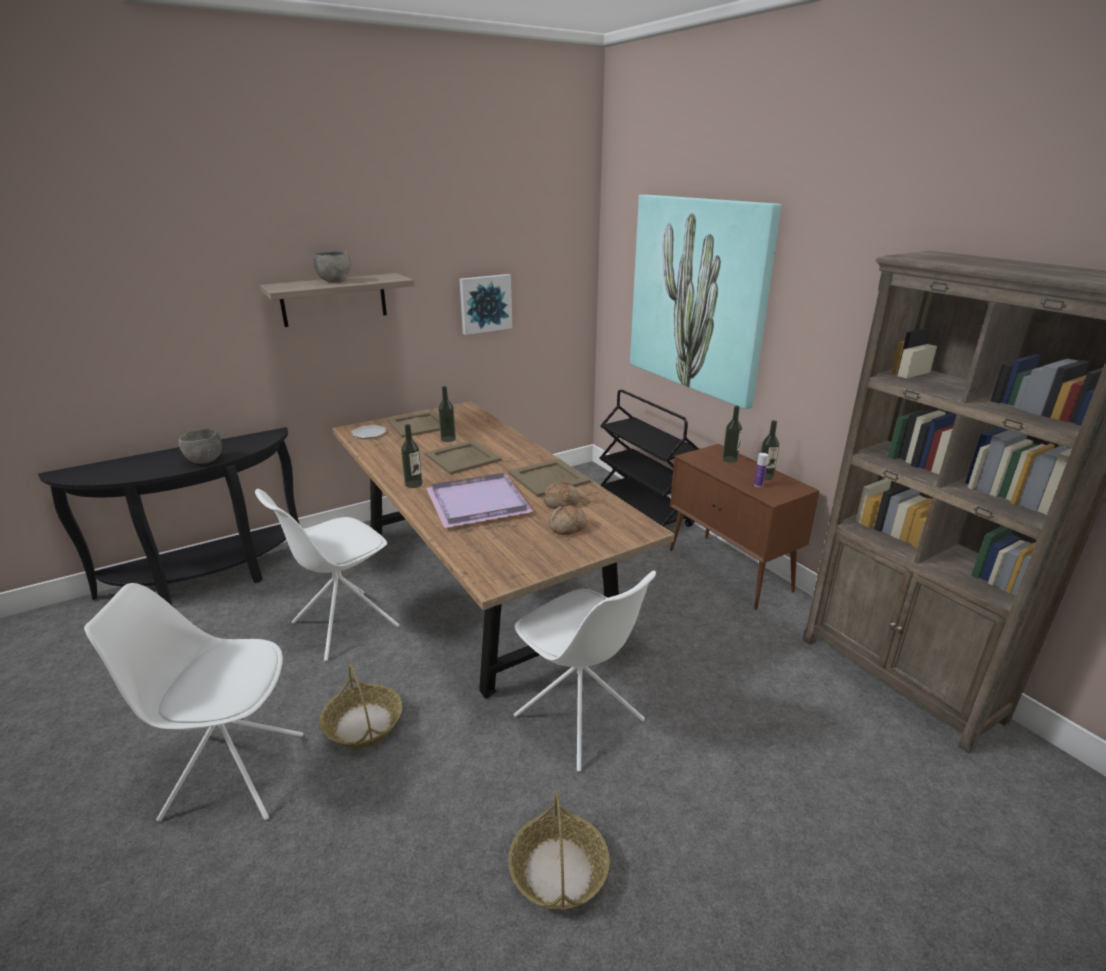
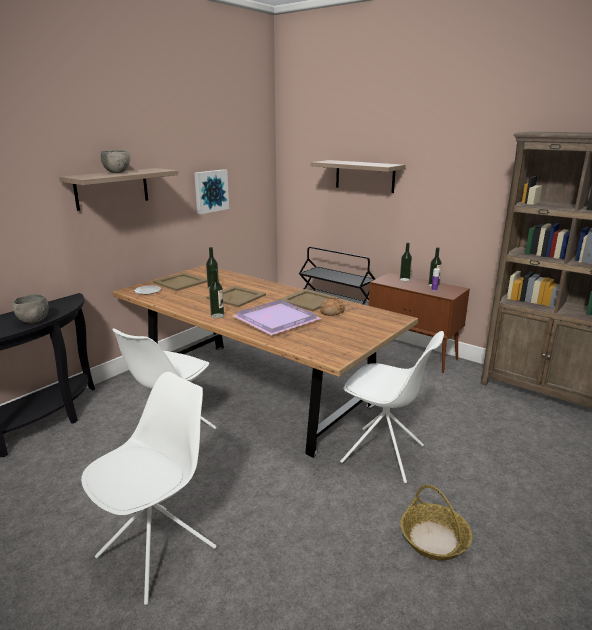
camera: 20 degrees left, 5 degrees down
(232, 775) = (159, 551): white chair -> white chair turned 150 degrees clockwise
(363, 724) = (237, 493): basket -> none
(568, 527) = (350, 324): bread -> none
(698, 296) = (364, 176): picture -> shelf

